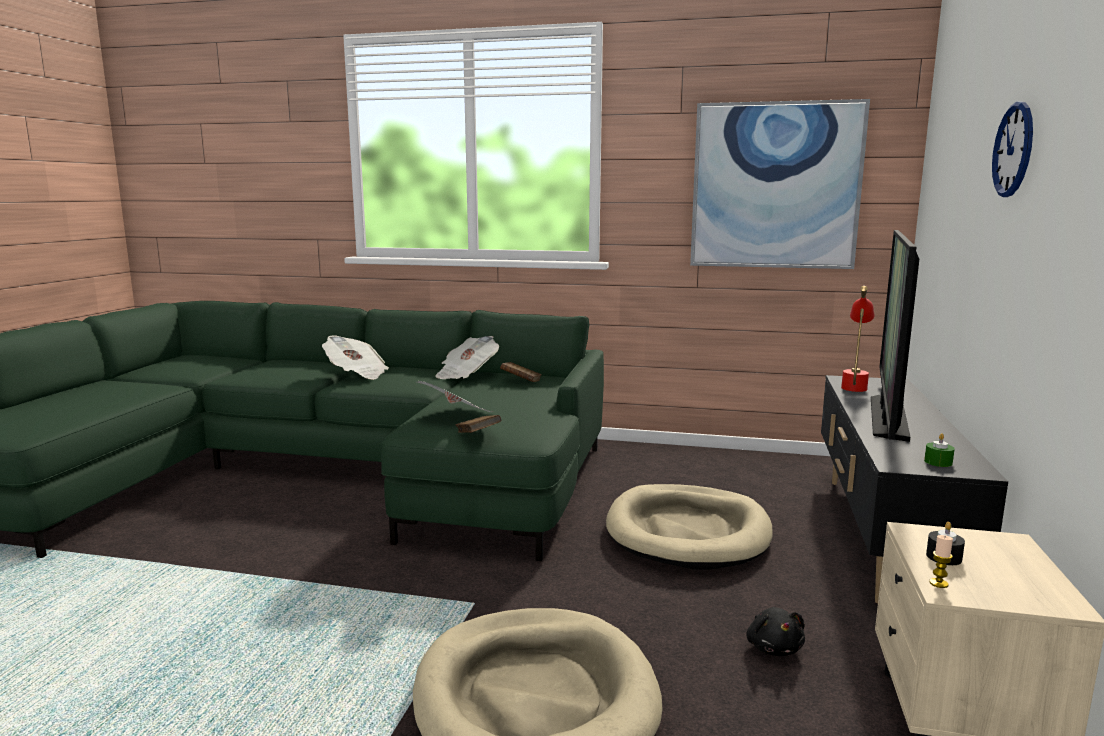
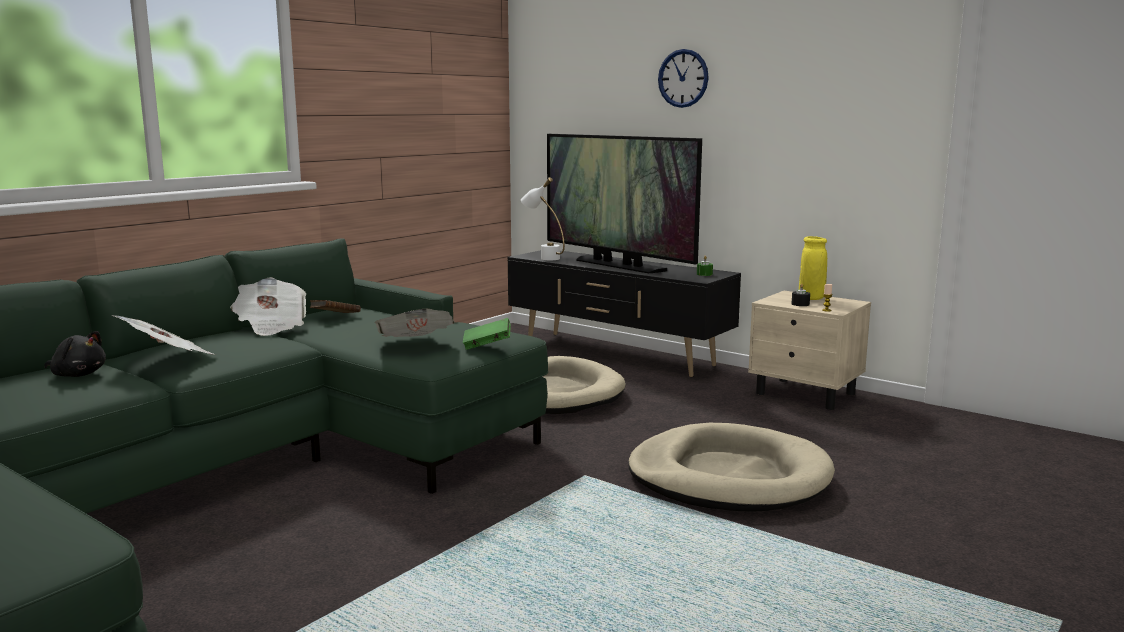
camera: 65 degrees left, 0 degrees up
(478, 436) = (487, 346): brown book -> green book
(773, 647) = (717, 409): black plush toy -> black plush toy (78, 375)
(775, 186) = (430, 99): picture -> none
(854, 385) = (544, 257): red table lamp -> white table lamp
(1009, 562) = (811, 298): none -> yellow vase

